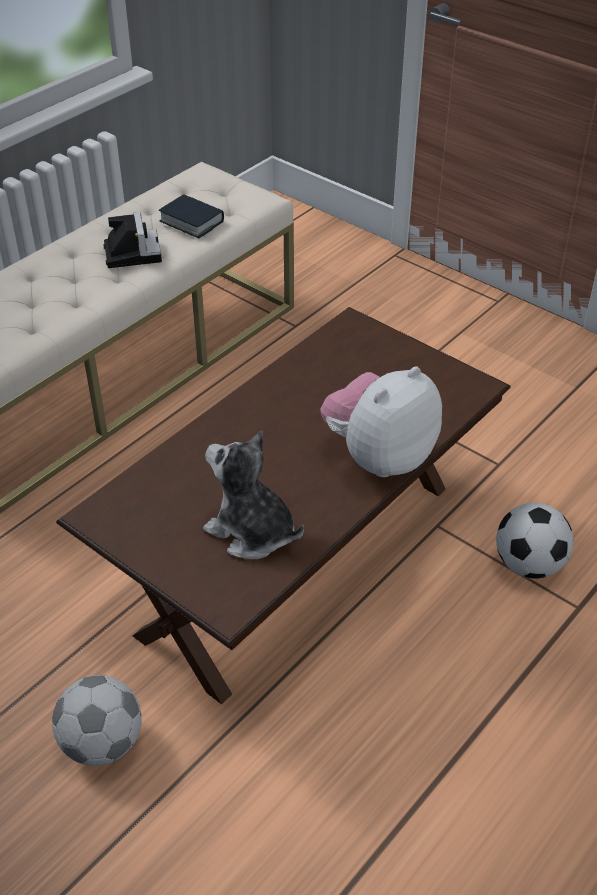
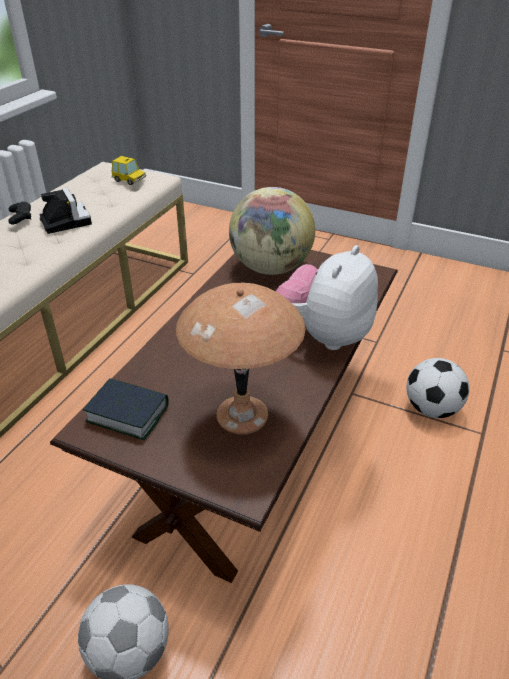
camera: 15 degrees left, 5 degrees down
(83, 238) = (20, 217): none -> black game controller
(192, 221) = (108, 196): book -> book (128, 413)
(225, 199) = (129, 180): none -> toy car
(251, 532) = (242, 415): plush toy -> brown table lamp
(353, 357) = (270, 268): none -> globe

